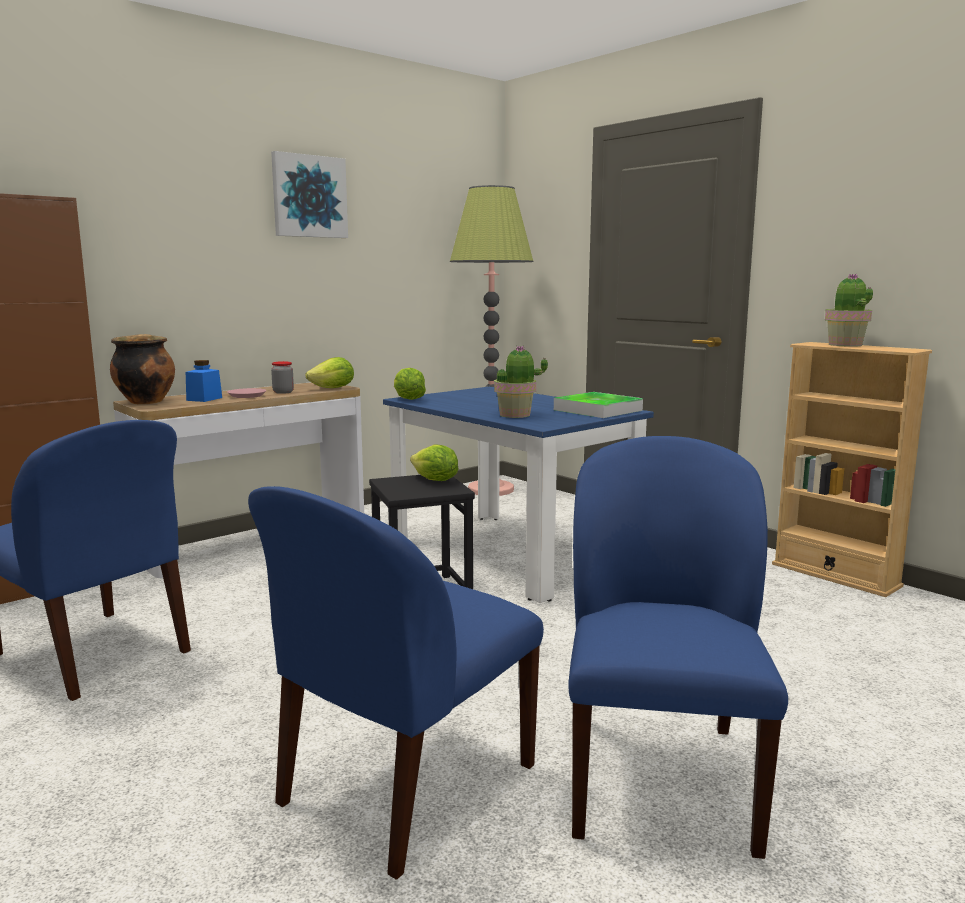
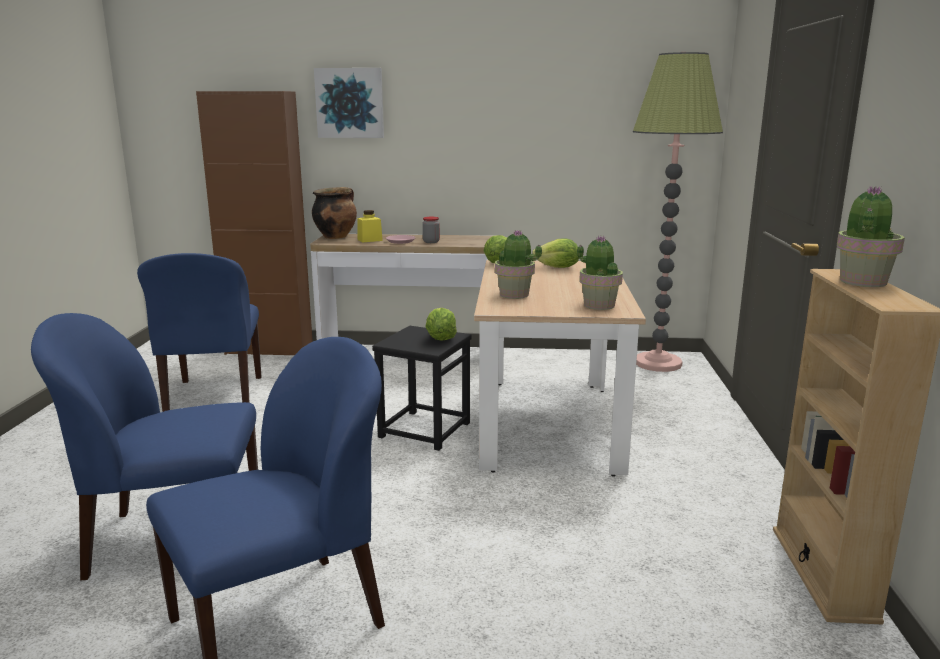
camera: 45 degrees right, 5 degrees up
(204, 399) = (370, 240): blue jar -> yellow jar
(309, 196) = (493, 74): picture -> picture (350, 103)
(333, 388) = (473, 244): lettuce -> lettuce (558, 268)
(510, 554) = (548, 424): blue dining table -> beige dining table
(598, 410) = (599, 305): tray -> potted plant

